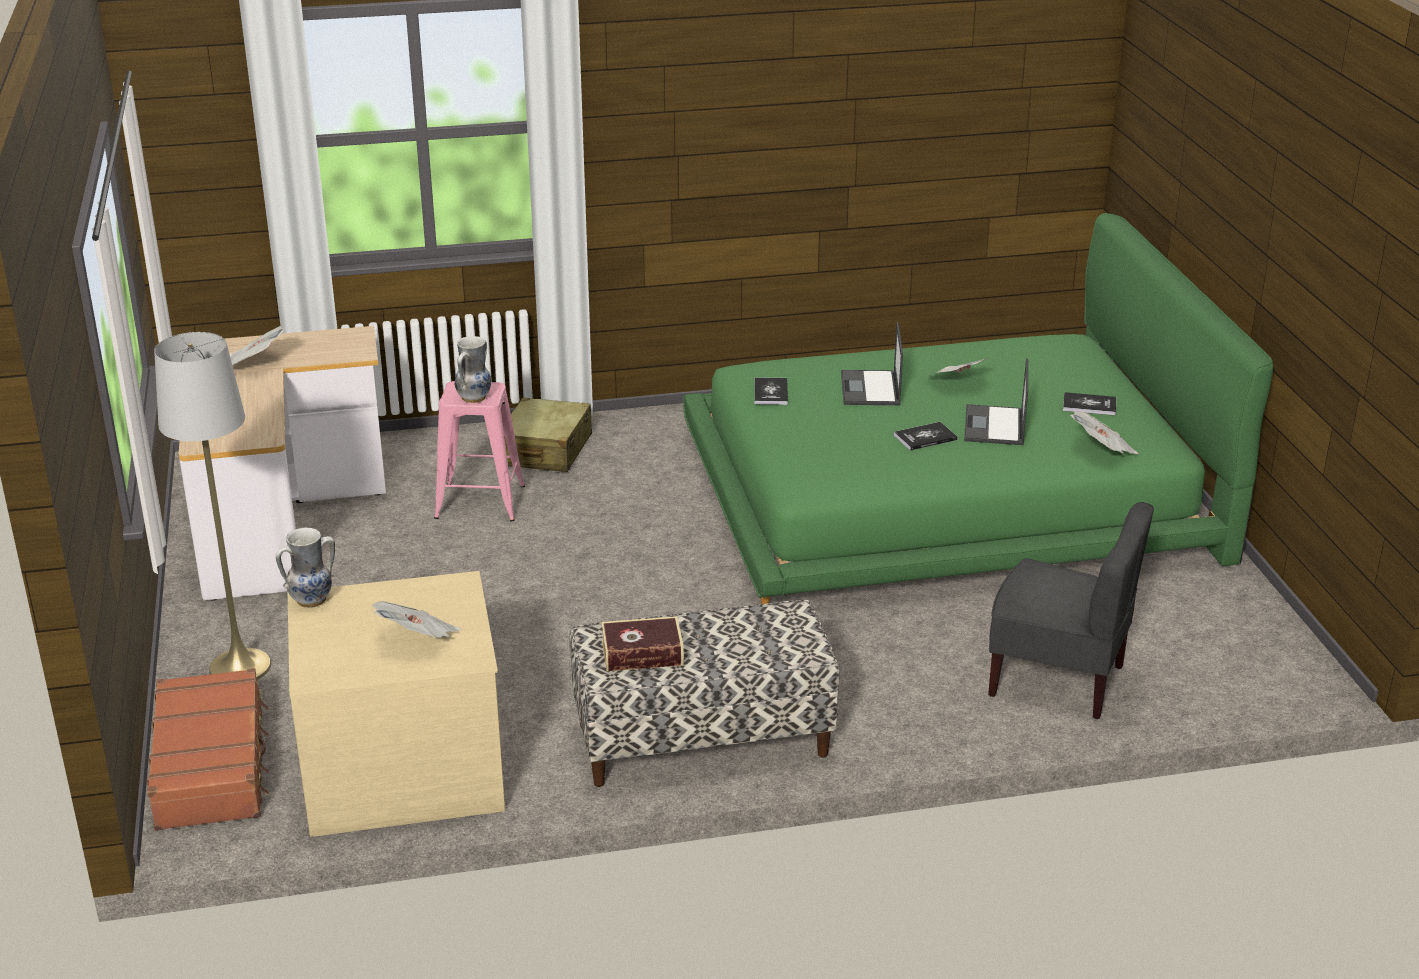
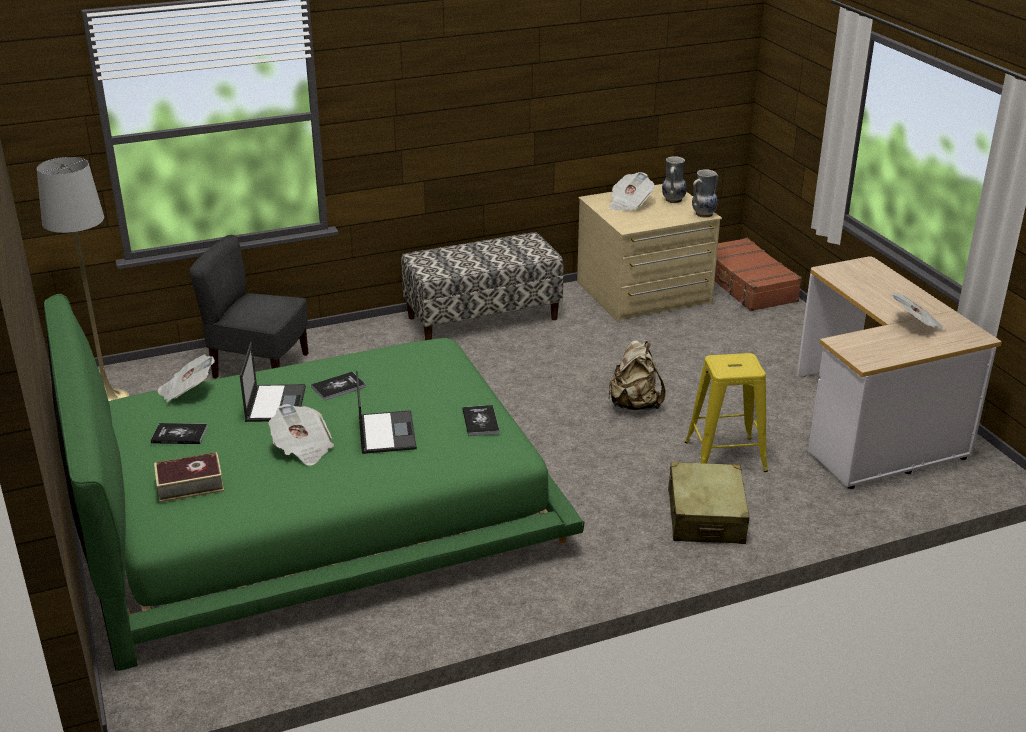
camera: 170 degrees right, 0 degrees up
(240, 667) = (784, 329): grey floor lamp -> grey floor lamp (108, 401)
(474, 398) = (728, 359): vase -> vase (673, 200)
(480, 502) = (725, 456): pink stool -> yellow stool
(544, 571) = (634, 404): none -> beige backpack
(642, 653) = (514, 249): book -> book (190, 484)

